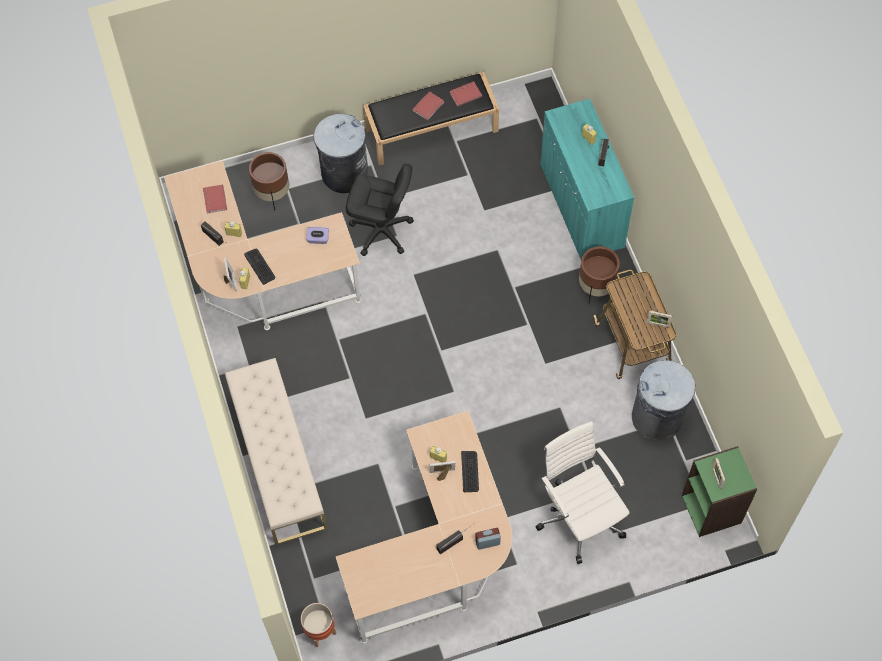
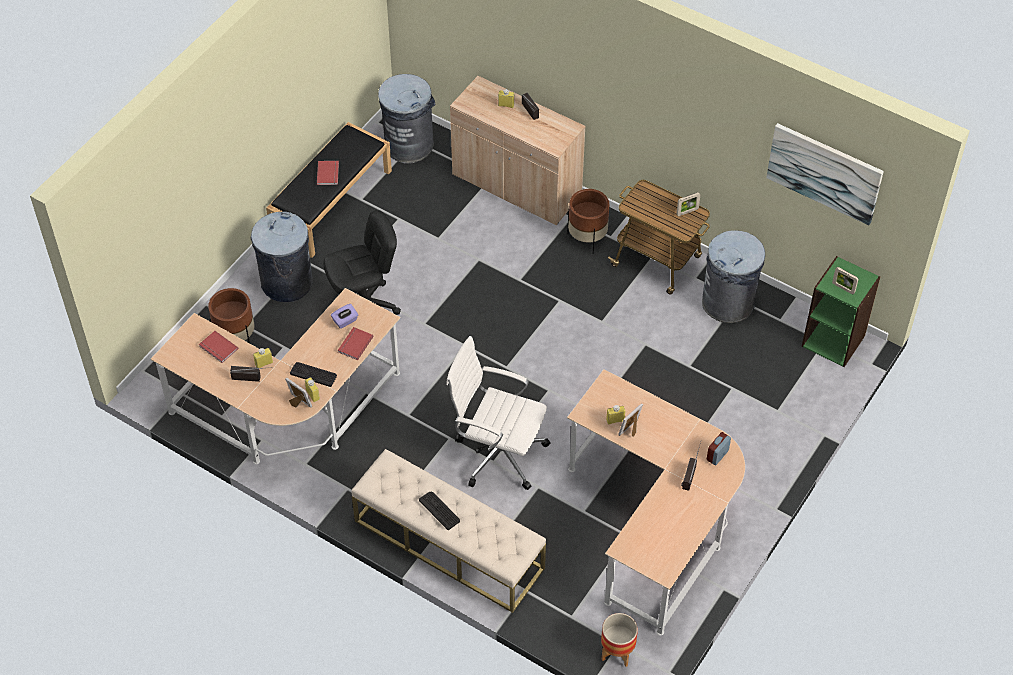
camera: 40 degrees left, 10 degrees down
(465, 94) = (351, 146): red book -> red book (354, 344)
(470, 471) = (651, 413): keyboard -> keyboard (439, 510)
(530, 117) = (409, 144): none -> grey trash can
(580, 516) = (740, 414): white office chair -> white office chair (498, 452)
(581, 206) = (516, 186): turquoise cabinet -> beige cabinet
(747, 375) = (824, 173): none -> picture

